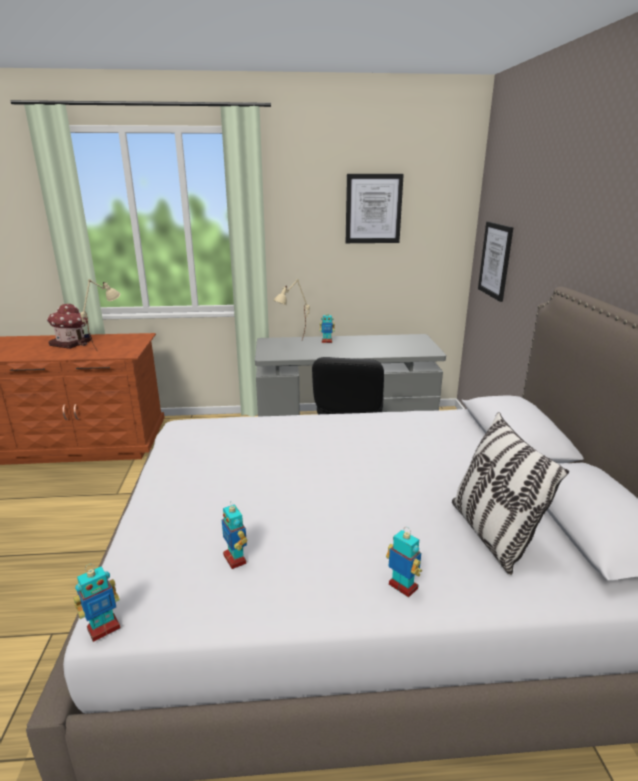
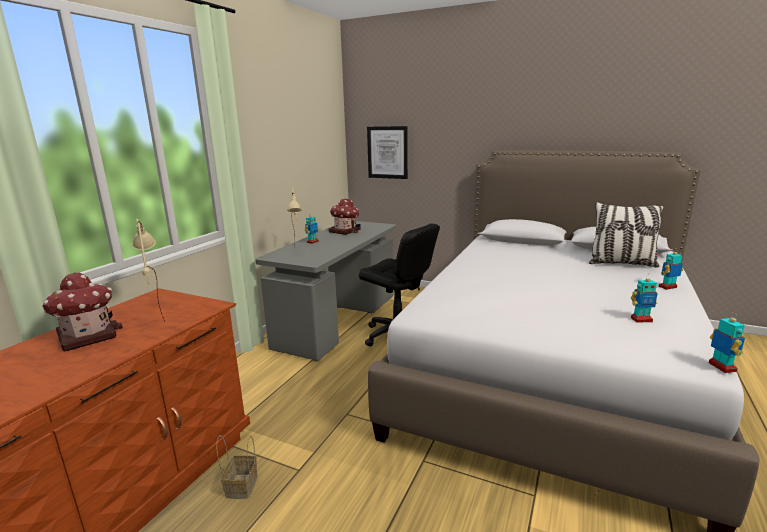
camera: 60 degrees left, 5 degrees down
(95, 478) = (241, 485): none -> basket
(373, 209) = (297, 120): picture -> none
(382, 343) = (345, 231): none -> toy house

